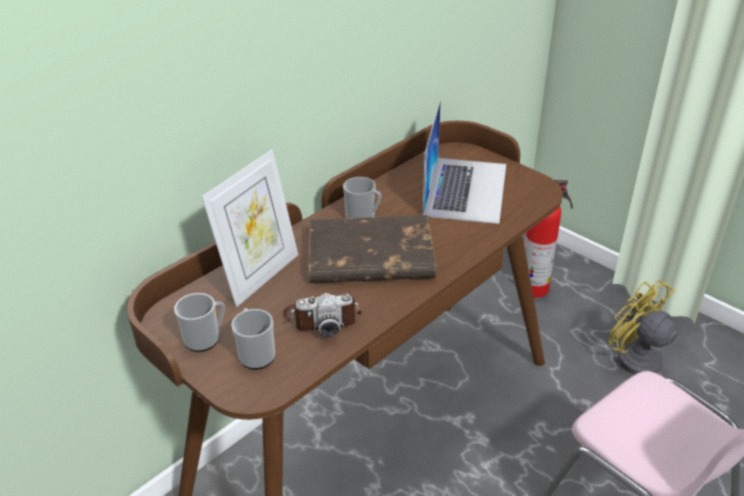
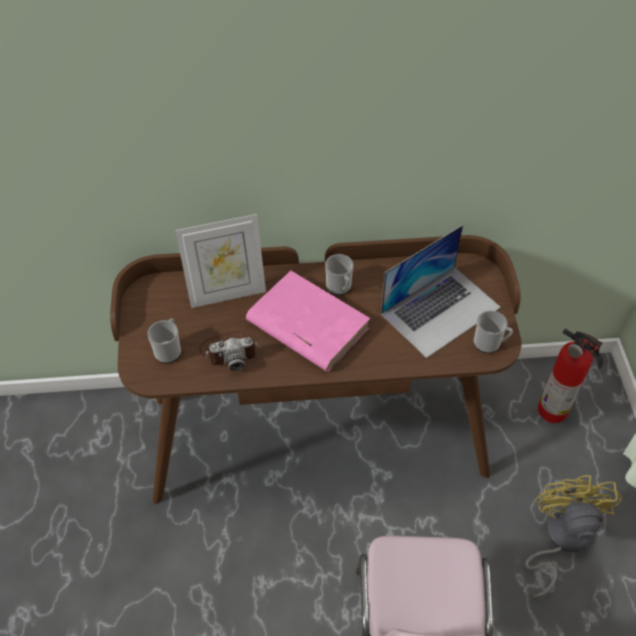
camera: 40 degrees right, 15 degrees up
(206, 338) = (154, 319): mug -> mug (490, 343)
(322, 317) = (230, 351): camera -> camera turned 45 degrees counterclockwise
(369, 257) = (306, 324): brown book -> pink book

